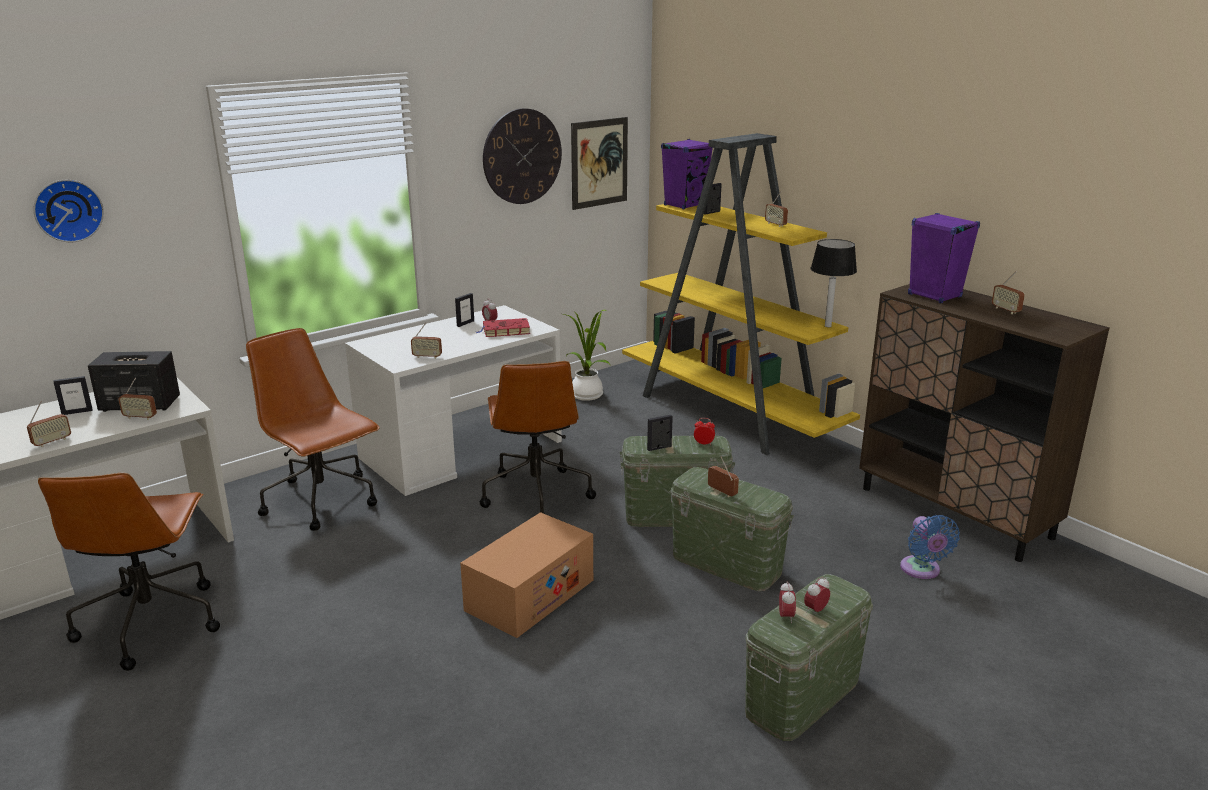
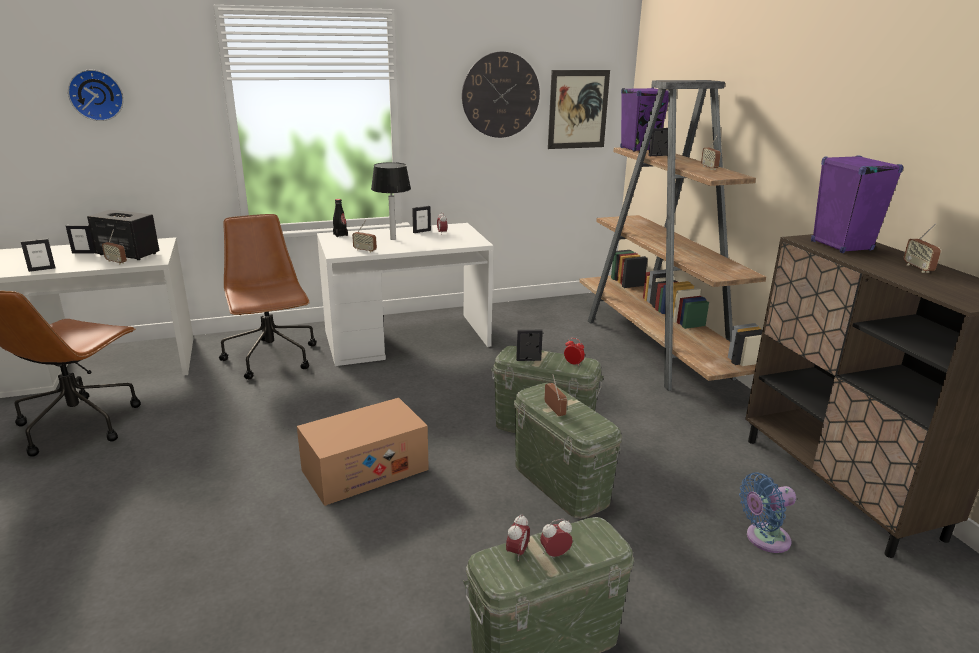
camera: 20 degrees right, 0 degrees up
(52, 442) = (42, 269): radio -> picture frame
(376, 341) = (340, 235): none -> black bottle
(505, 331) = (447, 240): red book -> none
(536, 494) = (437, 384): brown office chair -> none
(587, 396) = (540, 314): potted plant -> none
(730, 414) = (657, 349): yellow bookcase -> brown bookcase
(828, 326) = (744, 273): table lamp -> table lamp (392, 239)
(922, 570) = (764, 539): blue fan -> blue fan turned 60 degrees clockwise

